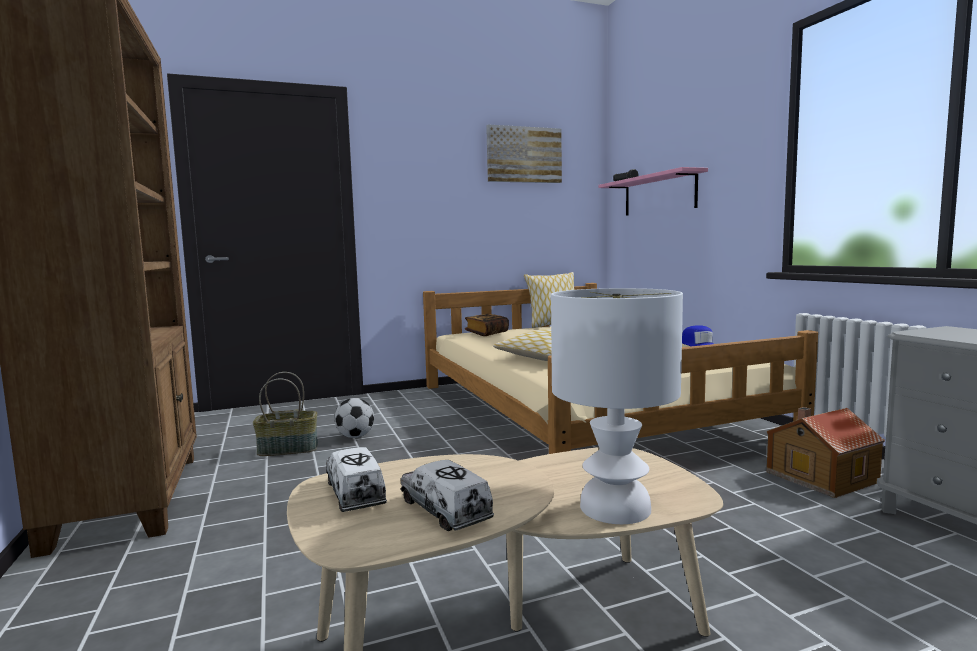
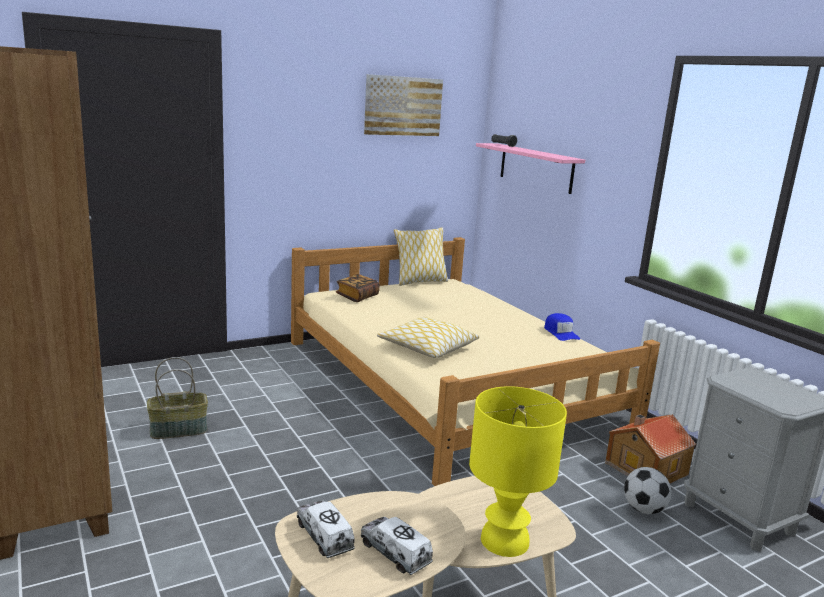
camera: 10 degrees left, 10 degrees up
(355, 437) = (240, 414): football -> football (644, 510)
(613, 508) = (504, 541): white table lamp -> yellow table lamp

